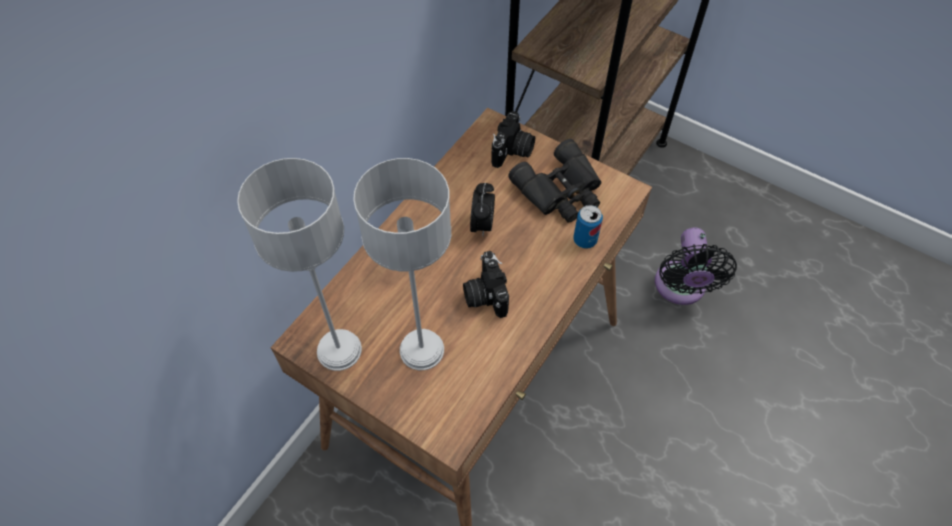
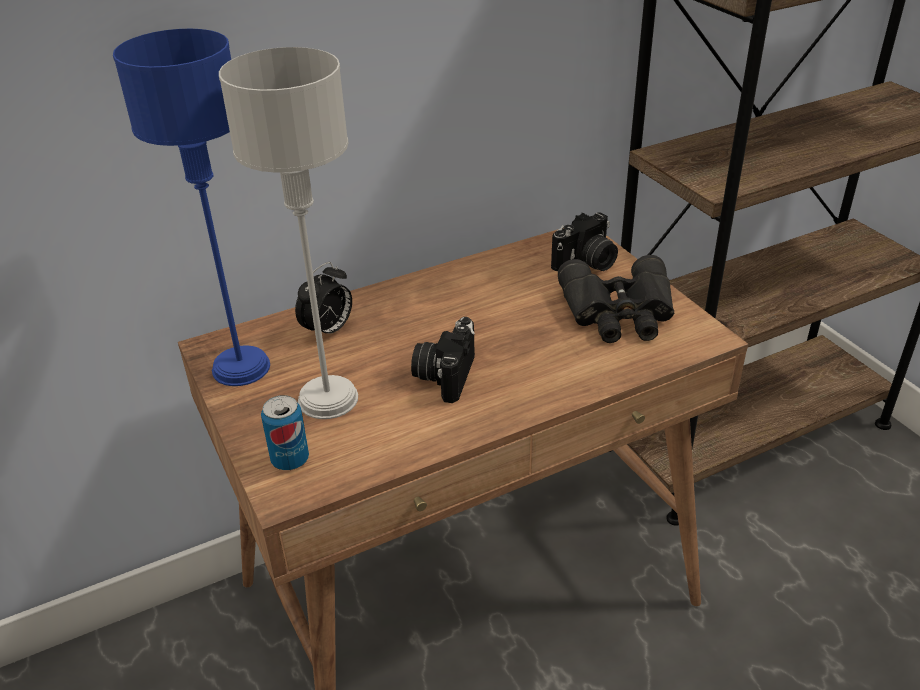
camera: 30 degrees right, 20 degrees down
(340, 350) = (241, 368): grey table lamp -> blue table lamp
(482, 225) = (495, 314): alarm clock -> alarm clock (328, 331)
(585, 240) = (614, 365): can -> can (290, 460)
(680, 288) = (823, 601): black fan -> none

